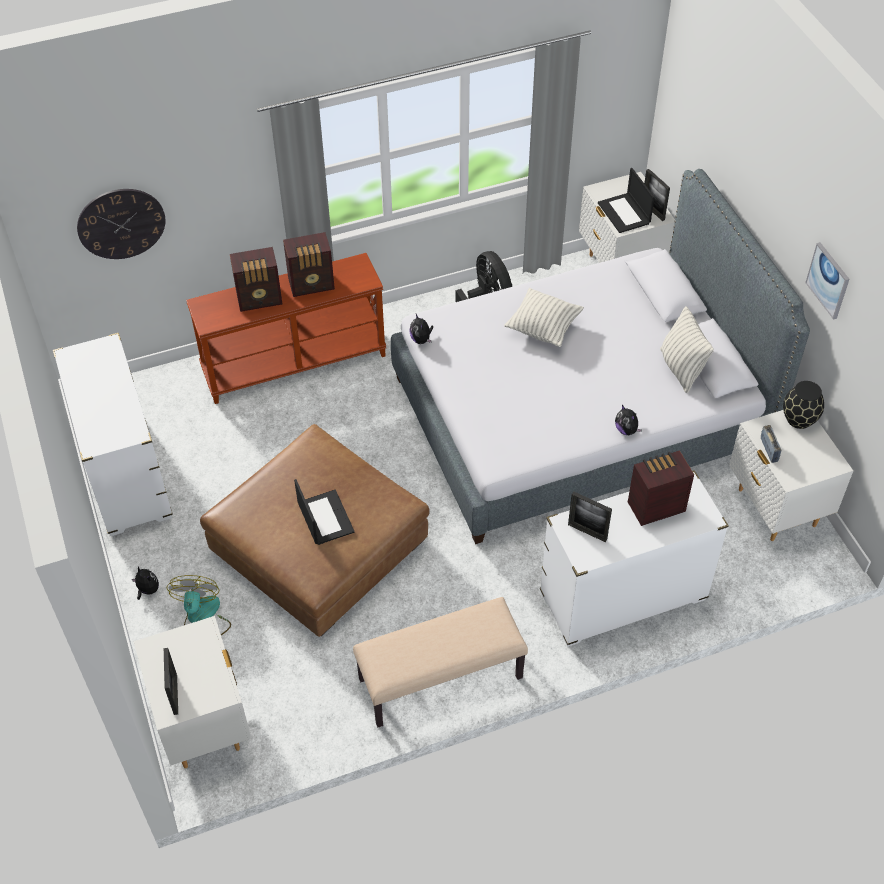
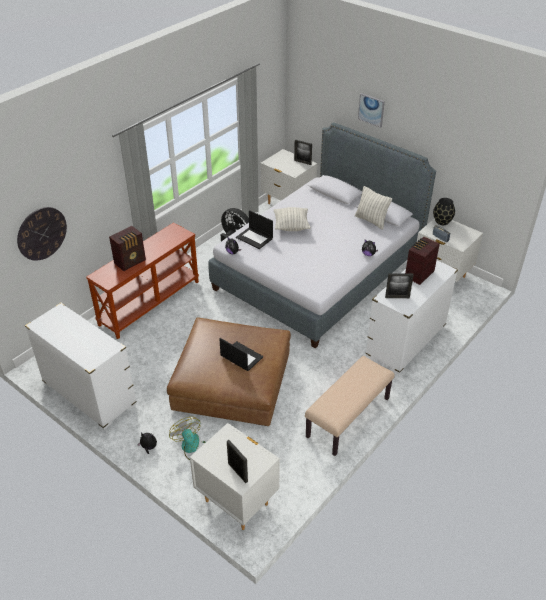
camera: 30 degrees left, 10 degrees down
(312, 285) = (155, 245): radio -> none
(624, 213) = (290, 167): laptop -> laptop (255, 238)
(828, 280) = (440, 139): picture -> picture (371, 110)

